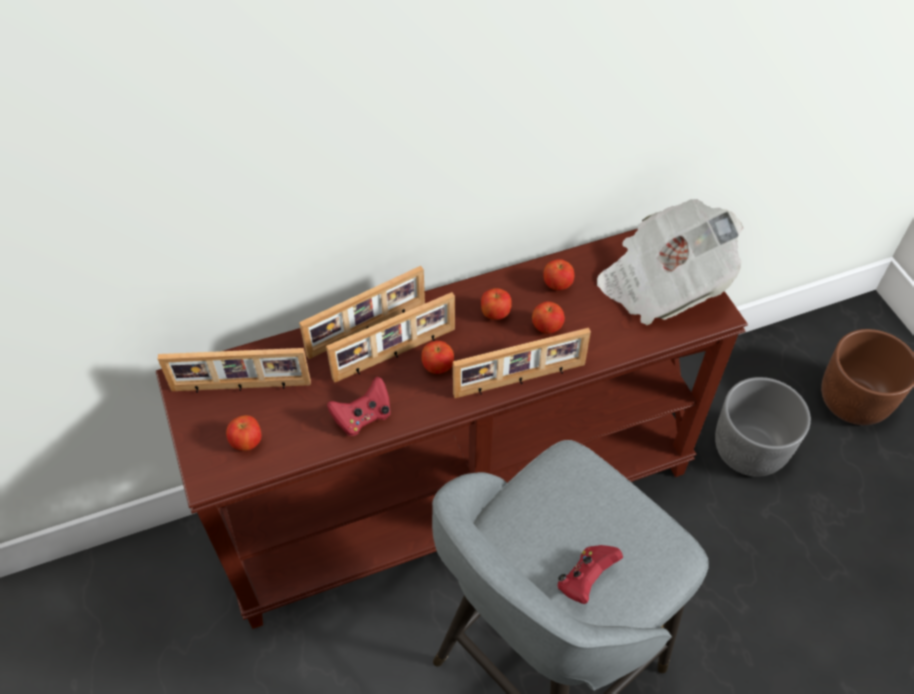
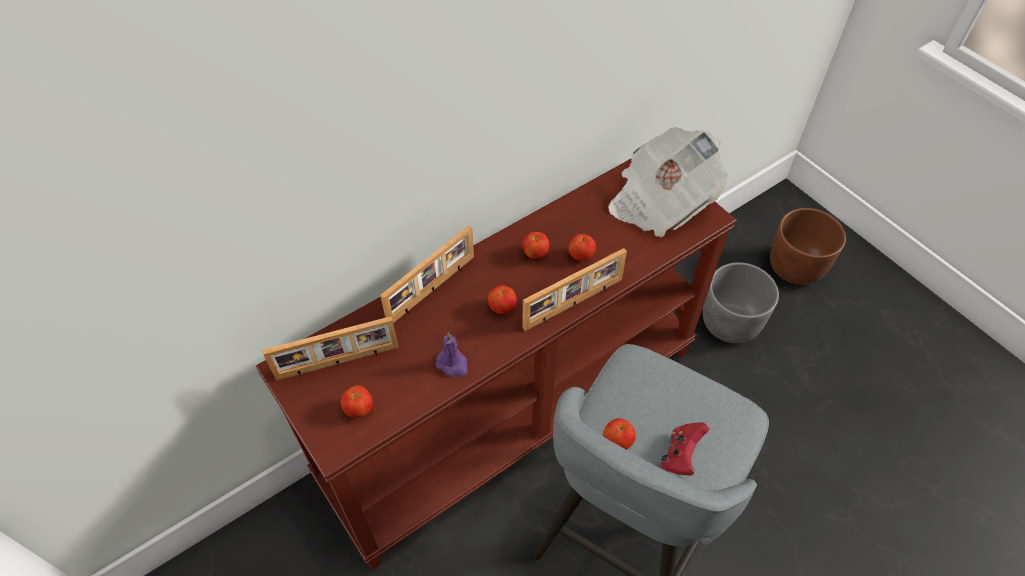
camera: 15 degrees left, 0 degrees up
(363, 417) = (453, 364): red game controller -> purple candle
(395, 355) = (463, 306): picture frame -> none
(557, 285) = (578, 219): apple -> apple (617, 441)

